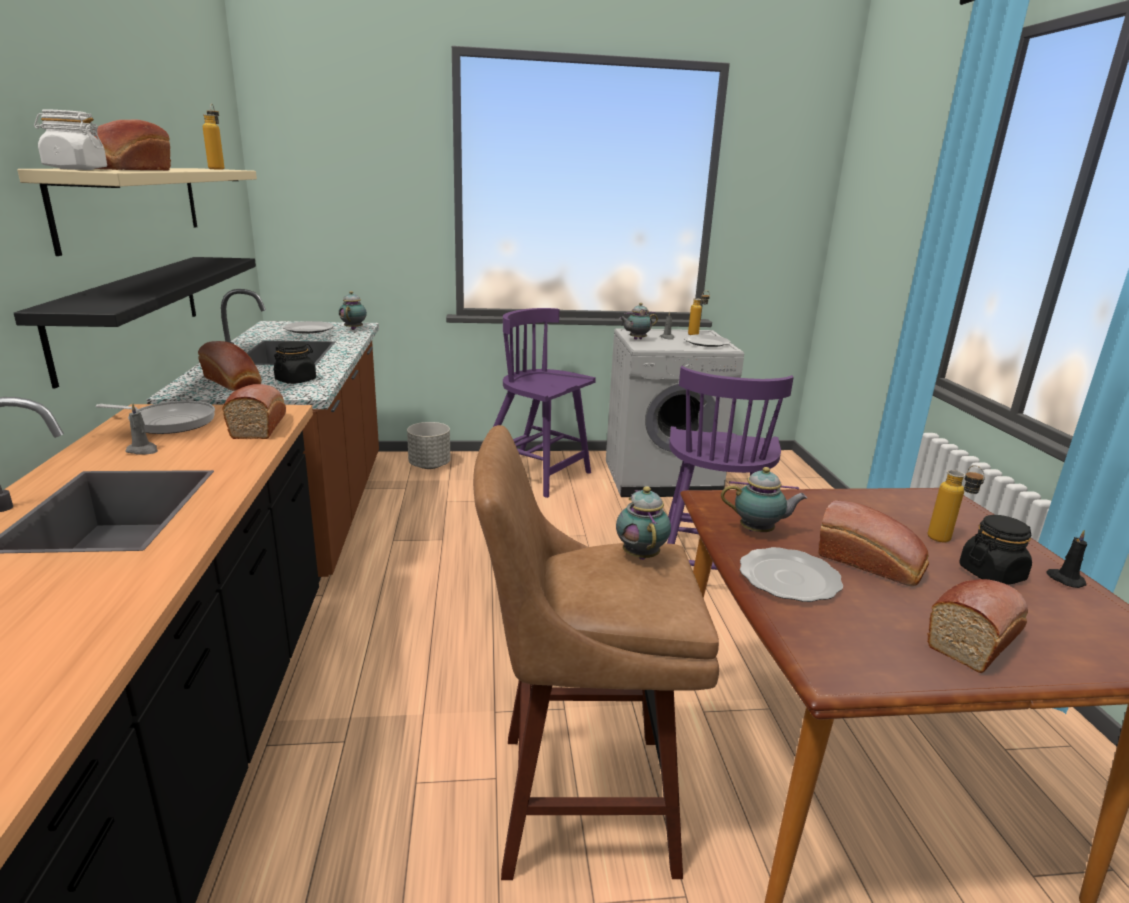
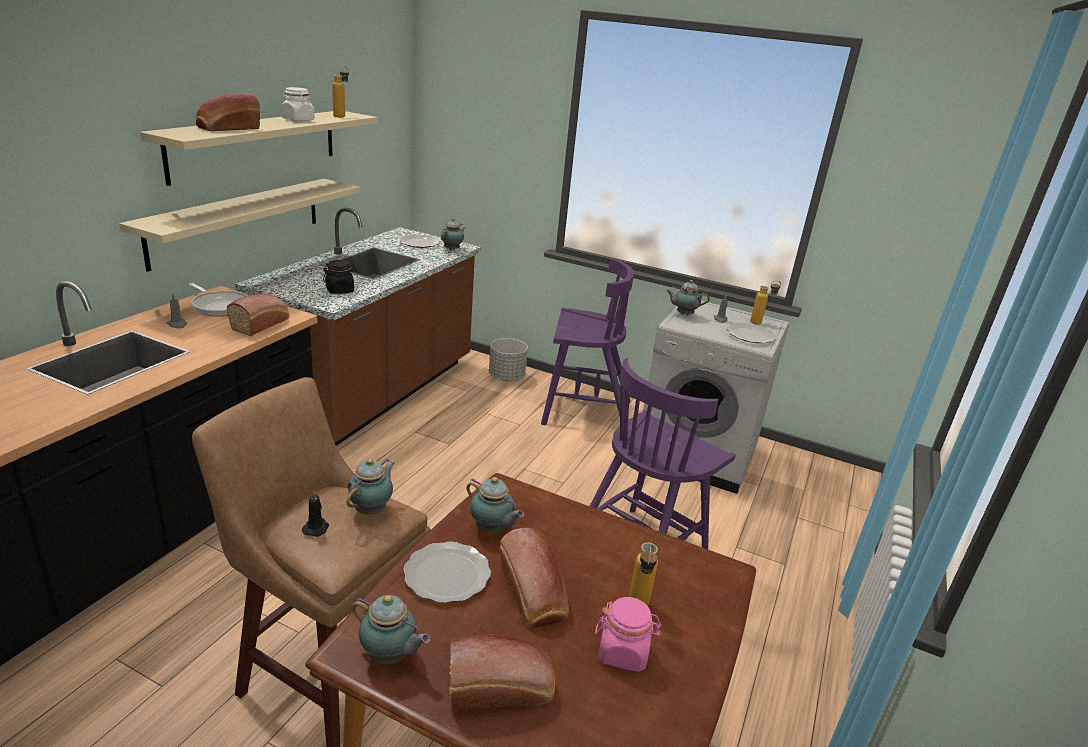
camera: 30 degrees right, 5 degrees up
(75, 169) = (175, 132): white jar -> white jar (298, 120)
(131, 312) = (238, 221): black shelf -> beige shelf
(233, 382) = (300, 282): bread -> none
(535, 473) = (584, 412): purple chair -> purple chair turned 120 degrees clockwise
(867, 660) = (390, 657): none -> teapot
(991, 574) = (623, 652): black jar -> pink jar
(1064, 579) = (685, 691): black candle -> black candle (316, 528)

